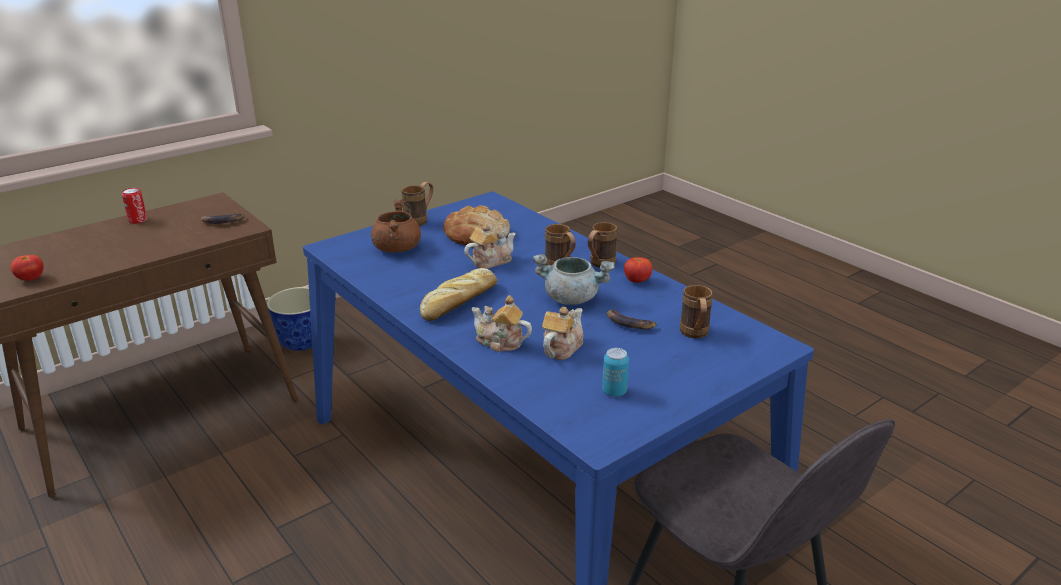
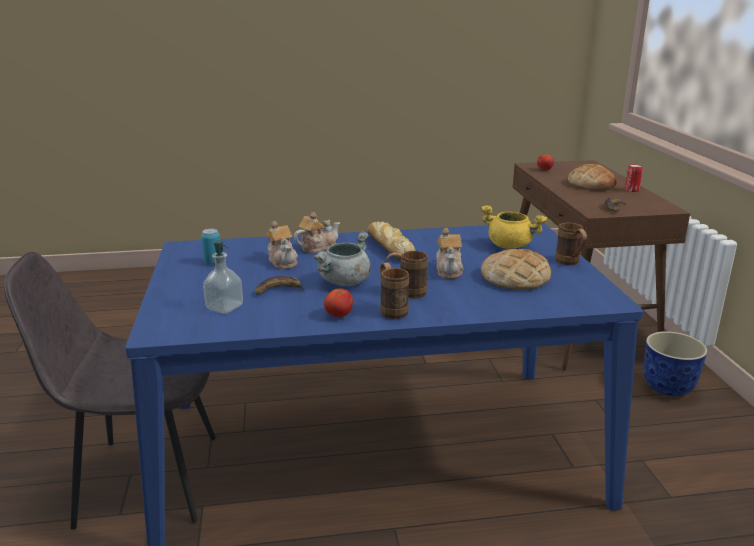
camera: 120 degrees right, 5 degrees down
(114, 242) = (592, 184): none -> bread
(396, 248) = (510, 246): brown cooking pot -> yellow cooking pot
(695, 335) = (224, 307): brown mug -> soap dispenser

